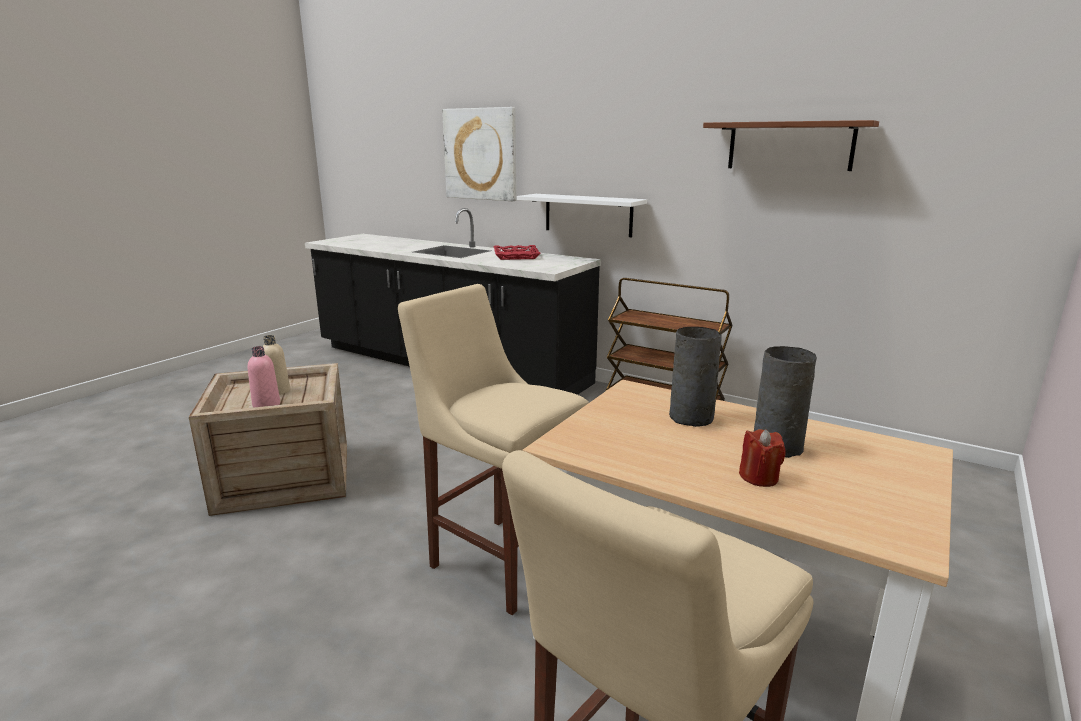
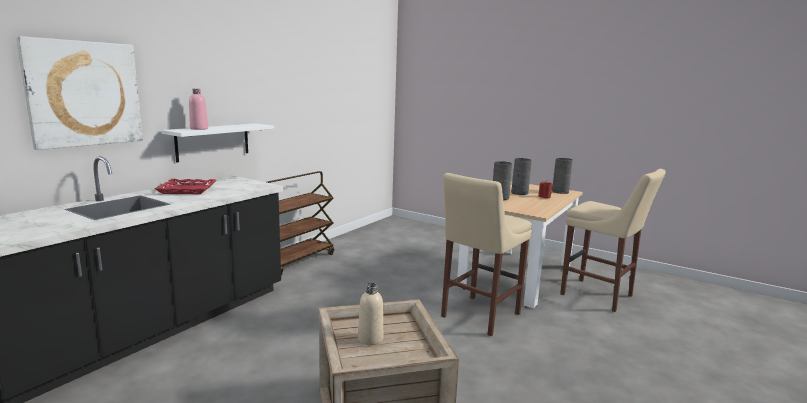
camera: 90 degrees left, 5 degrees down
(266, 405) = (406, 338): pink bottle -> pink bottle (199, 129)
(790, 146) = (320, 85): brown shelf -> none
(876, 520) = (560, 192): none -> grey vase

